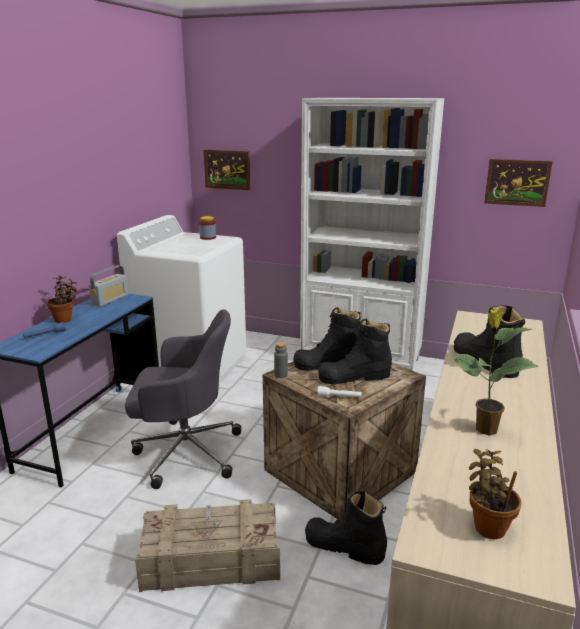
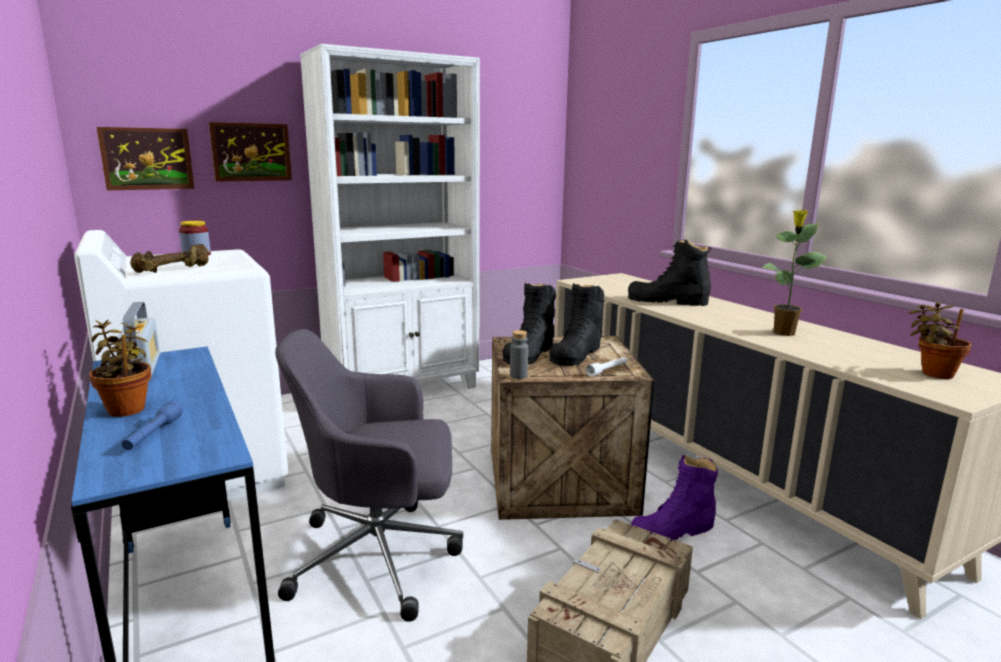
camera: 50 degrees left, 5 degrees down
(168, 248) = (173, 270): none -> brown dumbbell
(185, 452) = (380, 556): grey office chair -> grey office chair turned 135 degrees counterclockwise
(344, 546) = (673, 531): black boot -> purple boot
(517, 182) = (517, 158): picture -> picture (251, 152)

